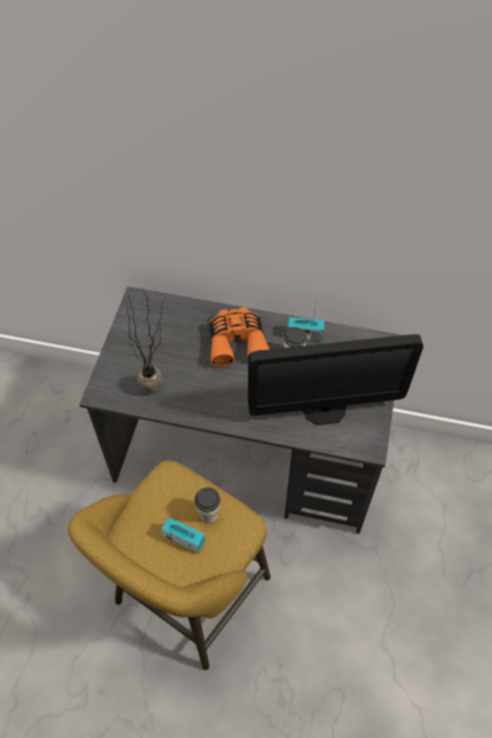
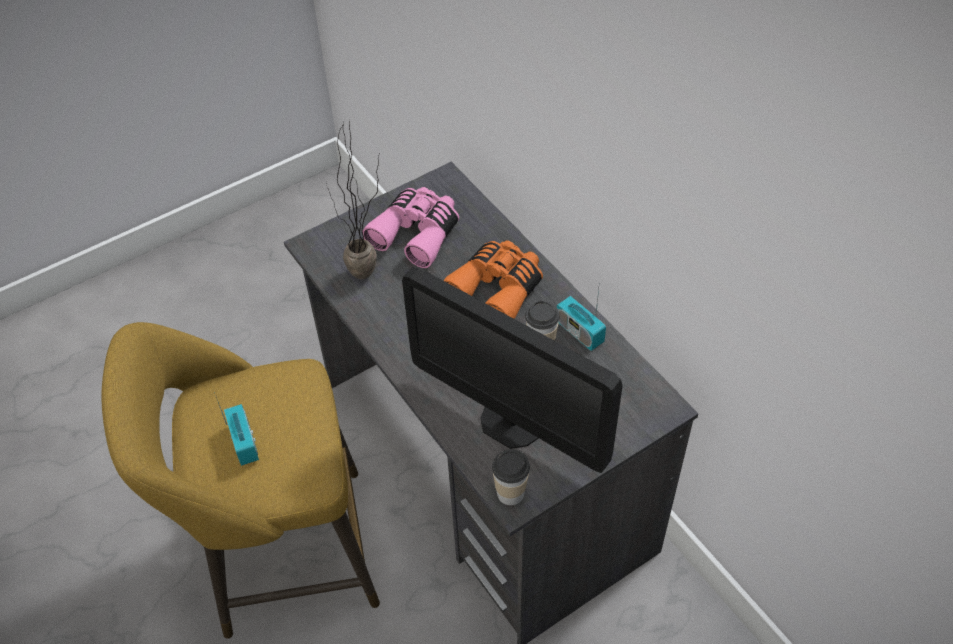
camera: 45 degrees right, 5 degrees down
(156, 342) = (417, 233): none -> pink binoculars
(208, 514) = (292, 438): cup -> cup (510, 493)

